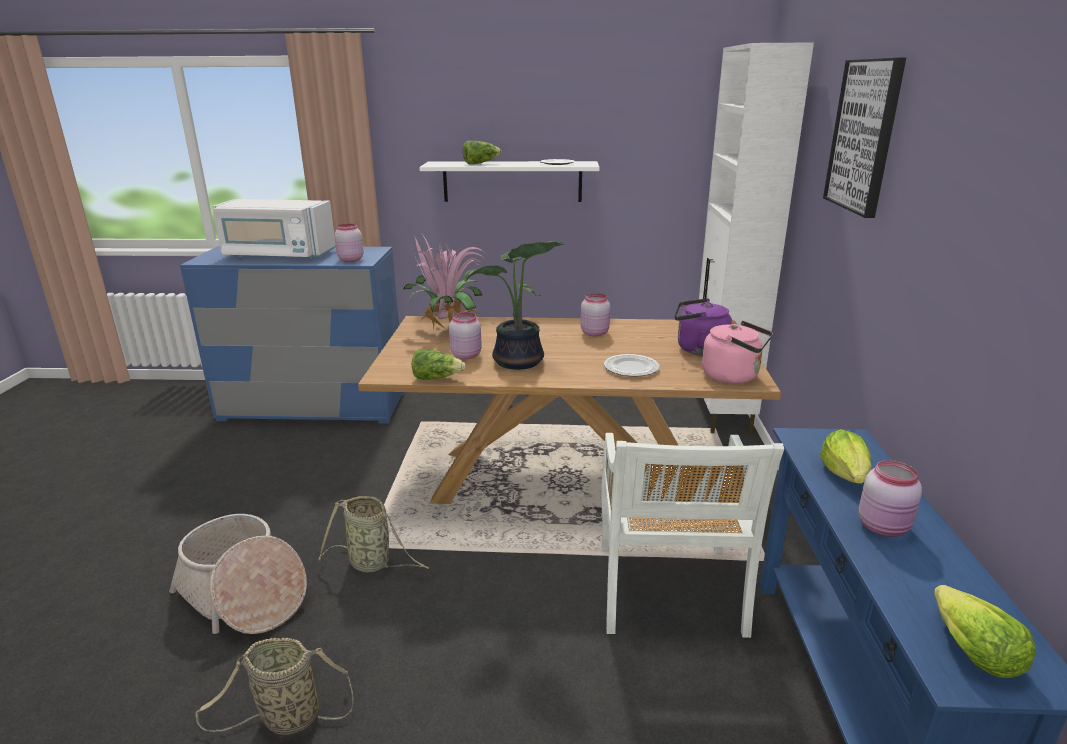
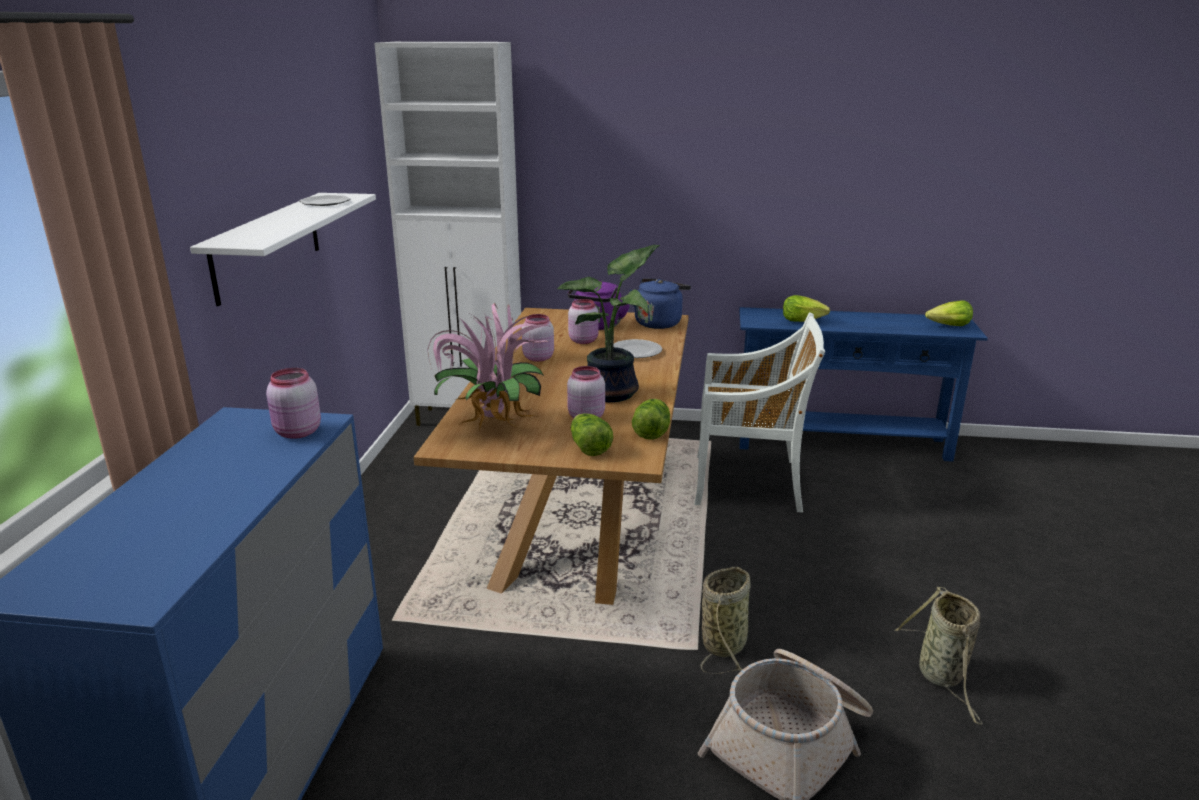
camera: 85 degrees left, 0 degrees up
(278, 255) = (185, 504): white microwave -> none
(480, 163) = (276, 225): lettuce -> lettuce (589, 447)
(734, 376) = (659, 322): pink kettle -> blue kettle
(864, 136) = (647, 116): picture -> none
(884, 527) = (857, 322): pink jar -> pink jar (584, 340)

